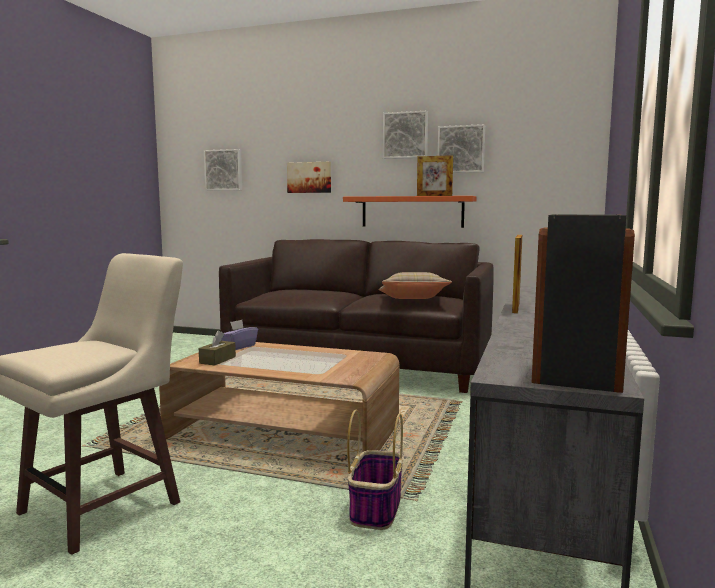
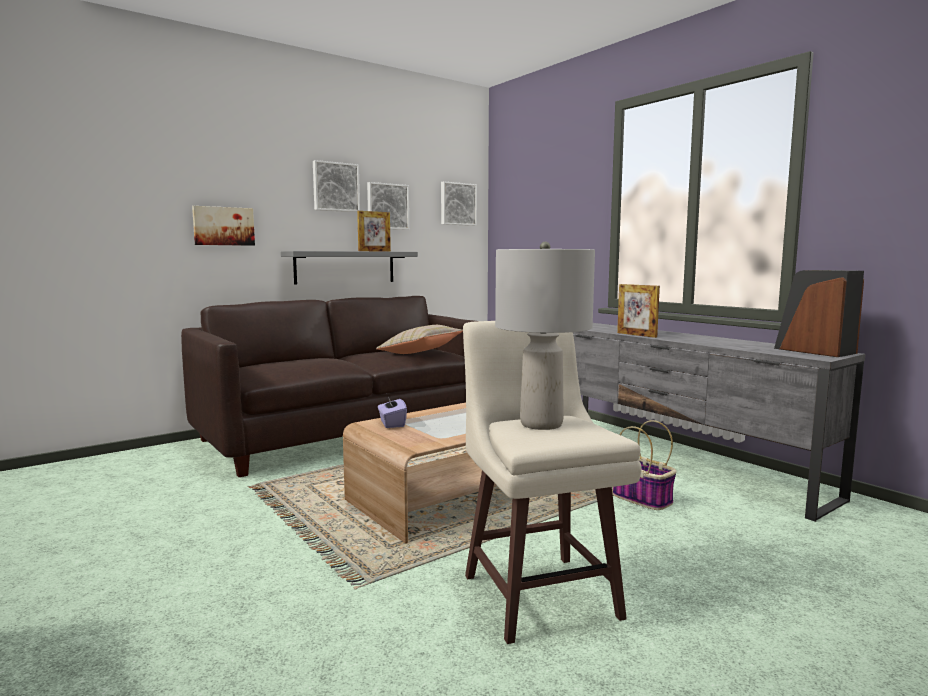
camera: 55 degrees left, 0 degrees up
(80, 347) = (540, 424): none -> grey table lamp
(217, 360) = (429, 436): brown tissue box -> none
(224, 170) = (79, 209): picture -> picture (457, 204)
(412, 211) = (345, 267): orange shelf -> grey shelf

